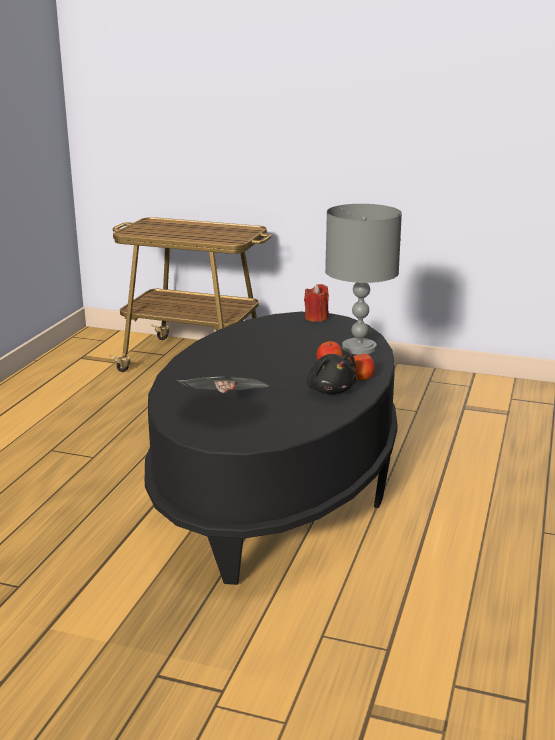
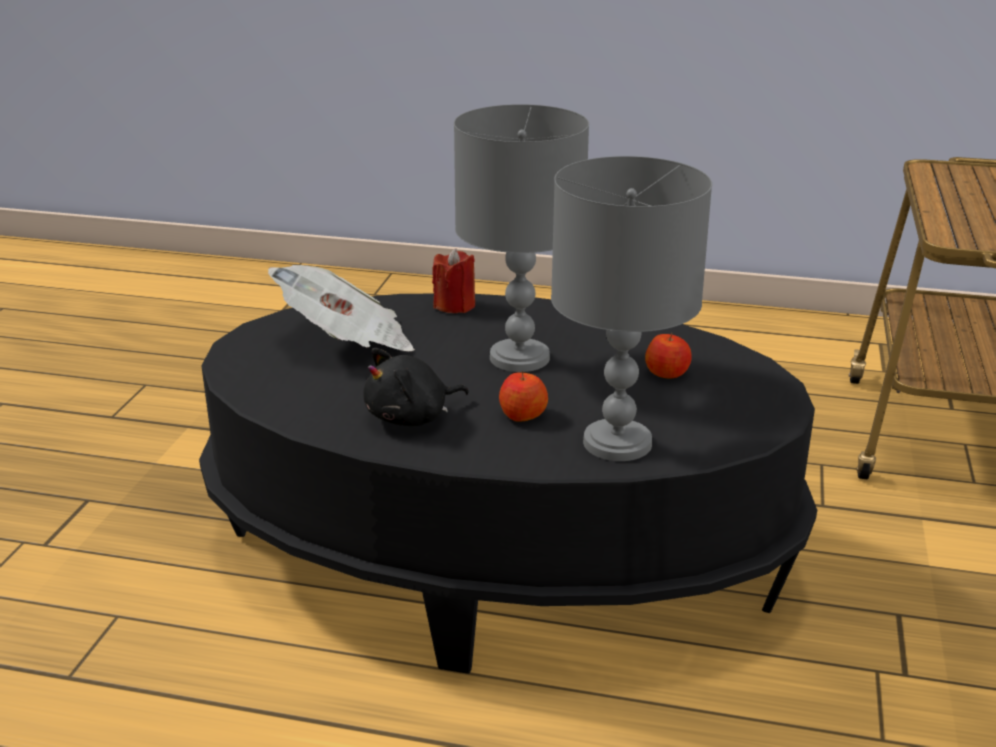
camera: 85 degrees right, 5 degrees up
(261, 363) = (518, 358): none -> grey table lamp
(316, 318) = (769, 398): red candle -> red candle (454, 305)
(360, 377) = (469, 444): apple -> apple (667, 373)

